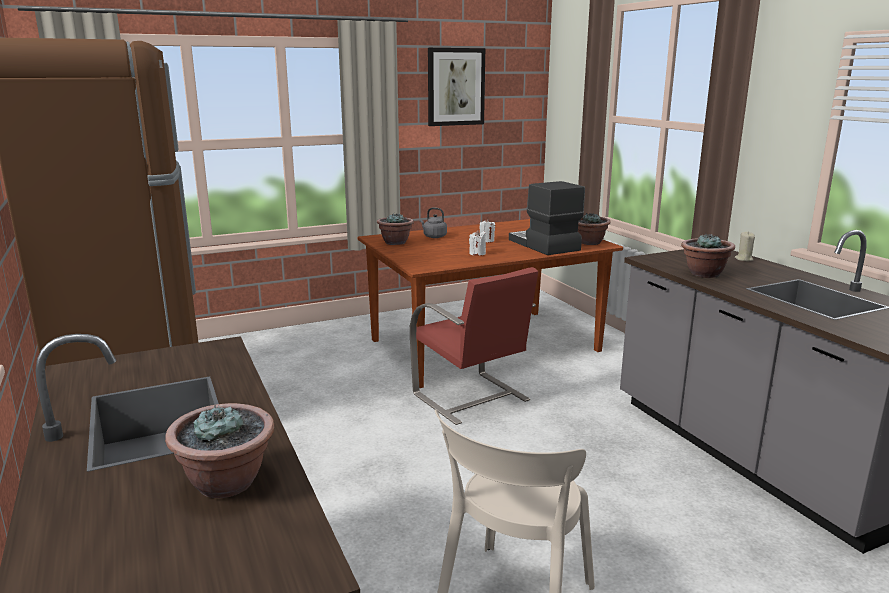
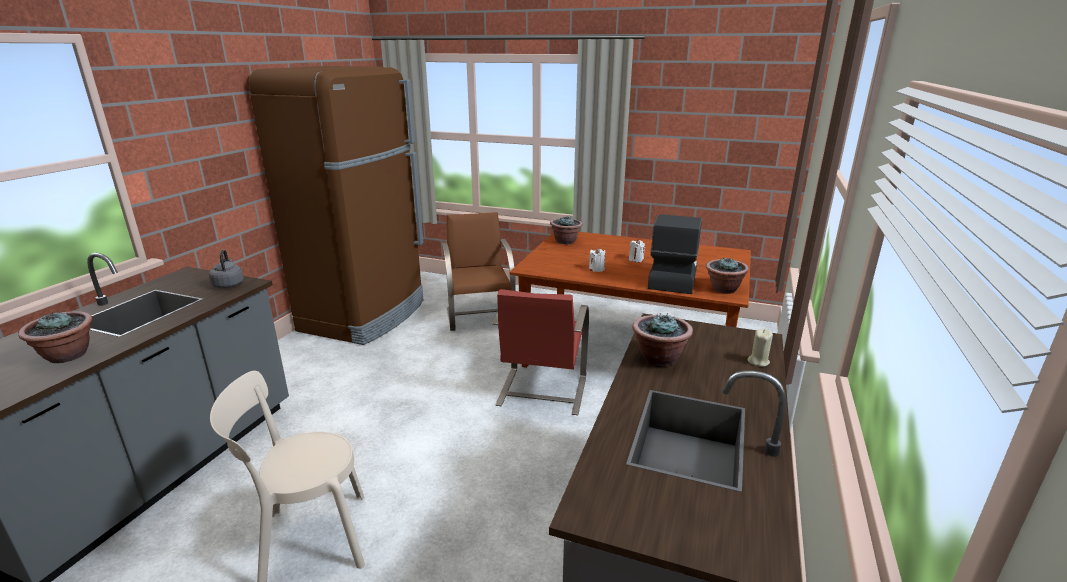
camera: 45 degrees right, 5 degrees up
(290, 366) = (480, 316): none -> brown chair
(433, 236) = (606, 244): grey kettle -> grey kettle (229, 284)
(455, 87) = (699, 102): picture -> none

